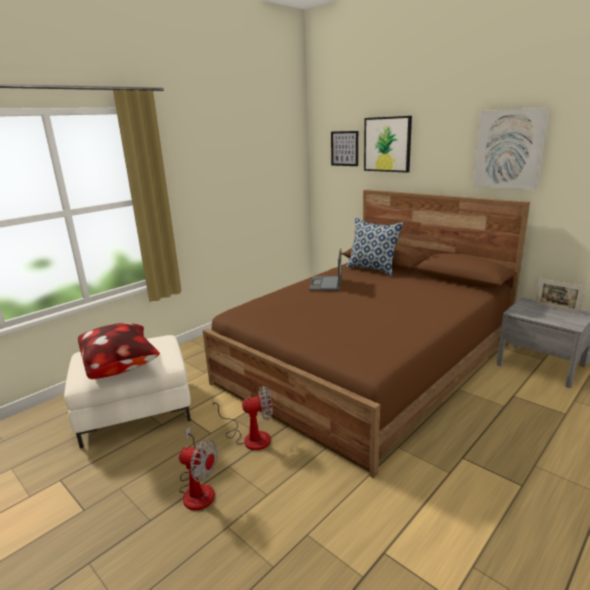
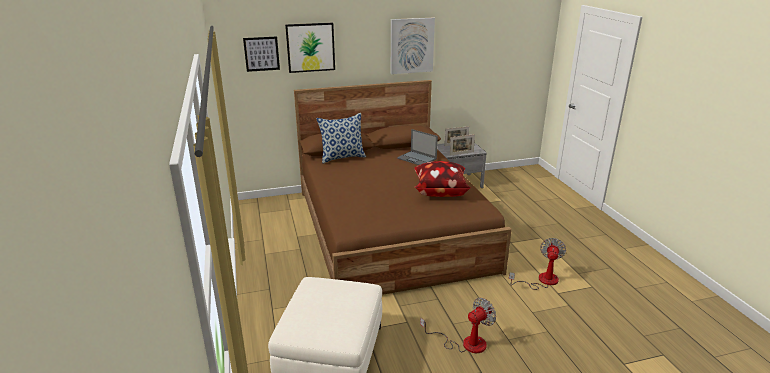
camera: 60 degrees left, 5 degrees up
(121, 367) = (347, 312): pillow -> pillow (439, 191)
(250, 437) = (428, 305): fan -> fan (541, 281)
(326, 283) = (347, 180): laptop -> laptop (417, 159)
(538, 319) = (461, 153): none -> picture frame

